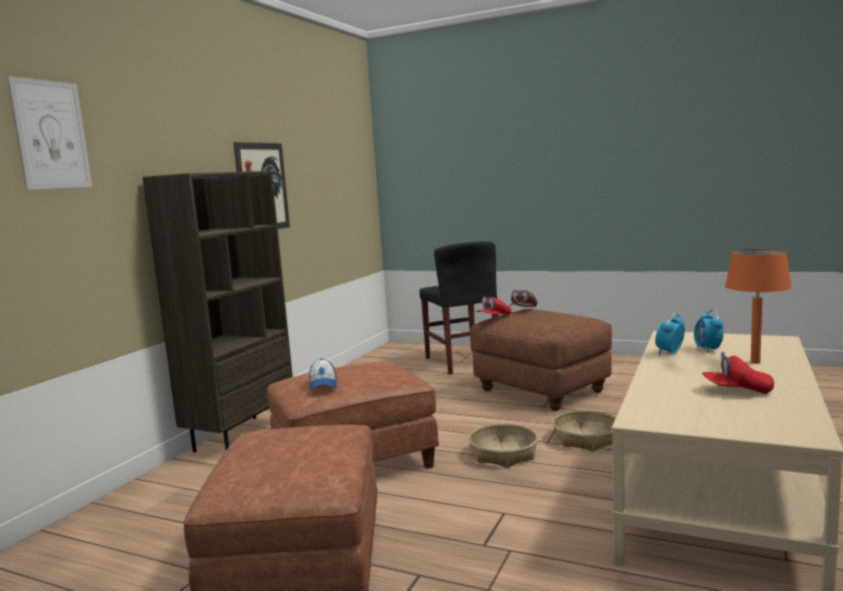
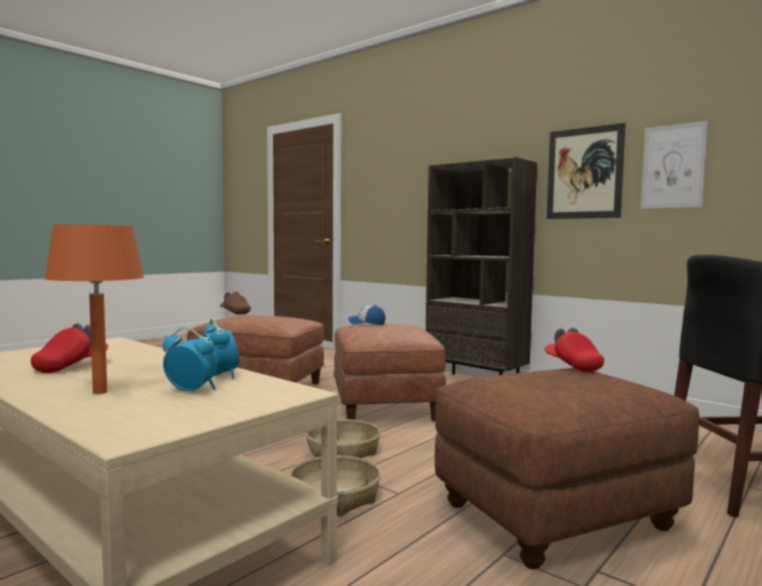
camera: 105 degrees right, 5 degrees down
(51, 135) = (405, 149): picture -> picture (673, 166)
(523, 310) = (634, 383): brown cap -> brown cap (235, 313)

